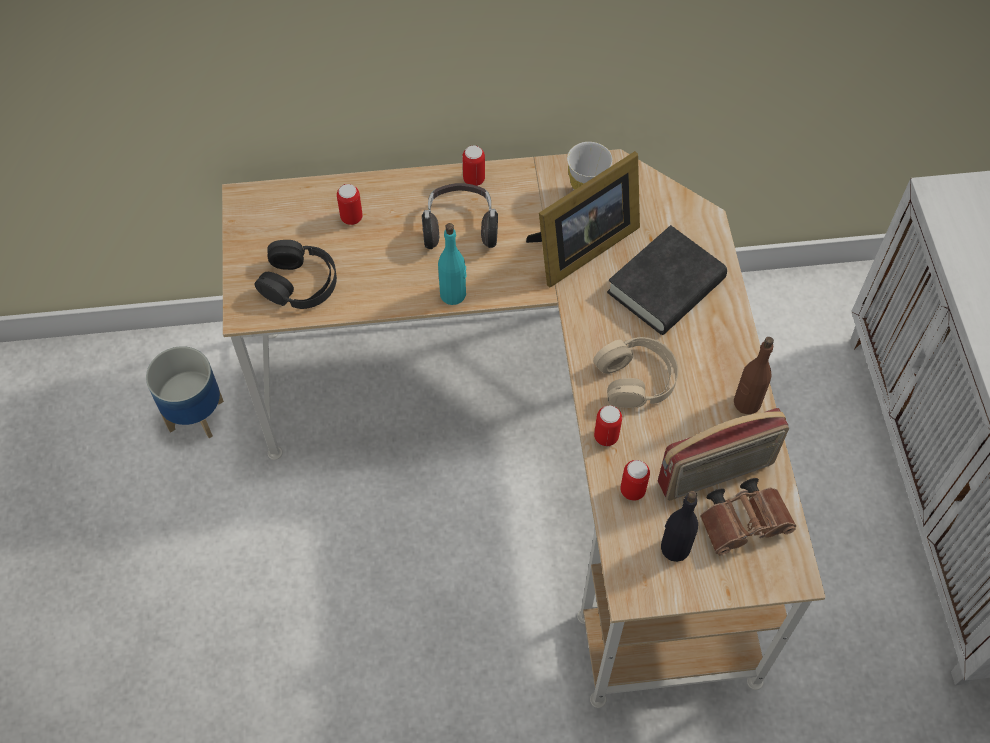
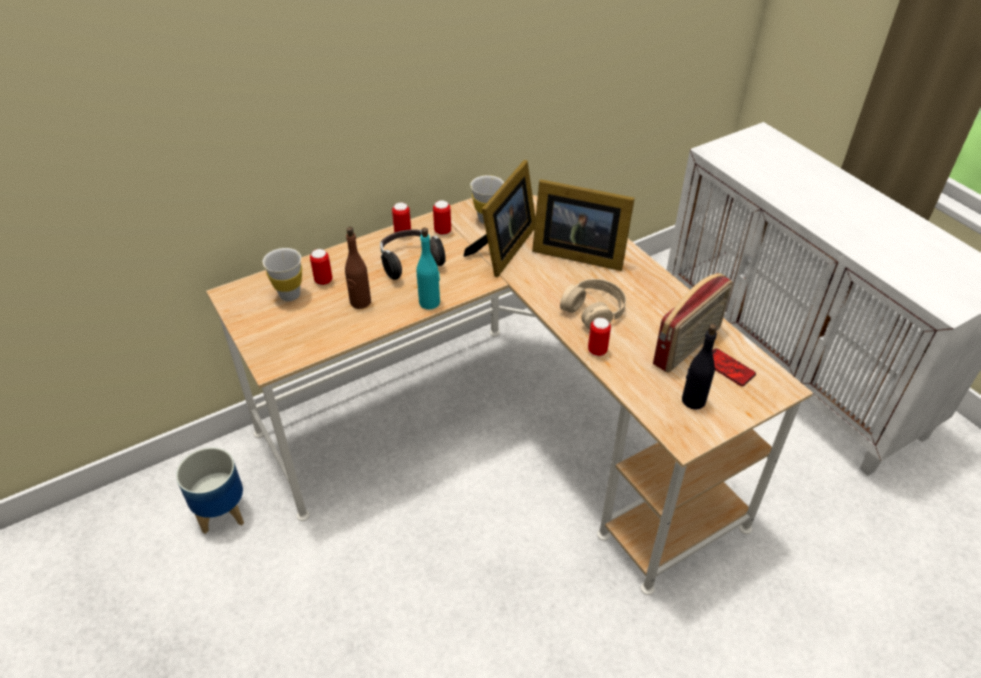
camera: 25 degrees left, 15 degrees down
(299, 282) = (305, 332): black headphones -> none
(306, 224) = (290, 295): none -> white cup
(632, 490) = (638, 376): can -> can (442, 231)
(666, 286) = (576, 252): black book -> picture frame
(745, 523) = (728, 368): brown binoculars -> phone
(746, 403) = (676, 299): brown bottle -> brown bottle (360, 302)

